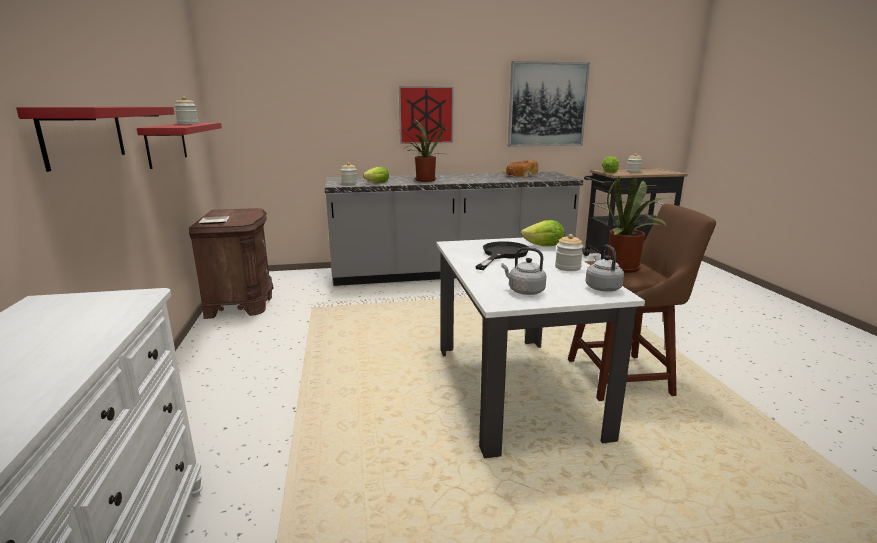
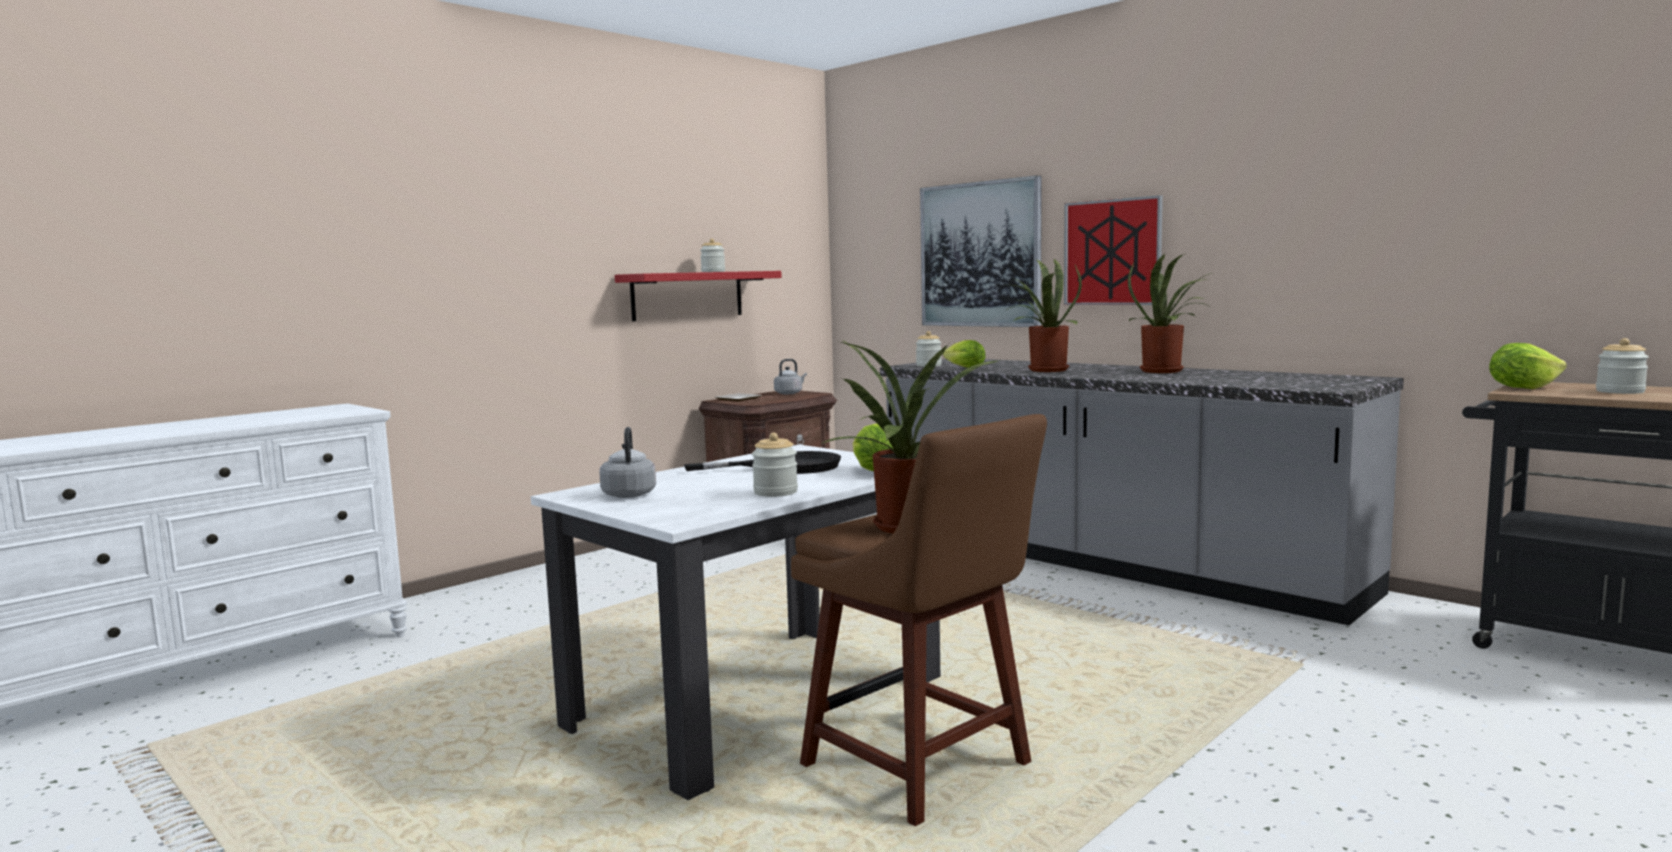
camera: 55 degrees right, 10 degrees down
(84, 134) = (502, 278): red shelf -> none
(473, 176) = (1166, 371): none -> potted plant
(521, 175) = (1263, 377): bread -> none
(547, 104) = (1383, 217): picture -> picture (980, 254)
(602, 287) = (699, 513): grey kettle -> grey kettle (789, 393)

